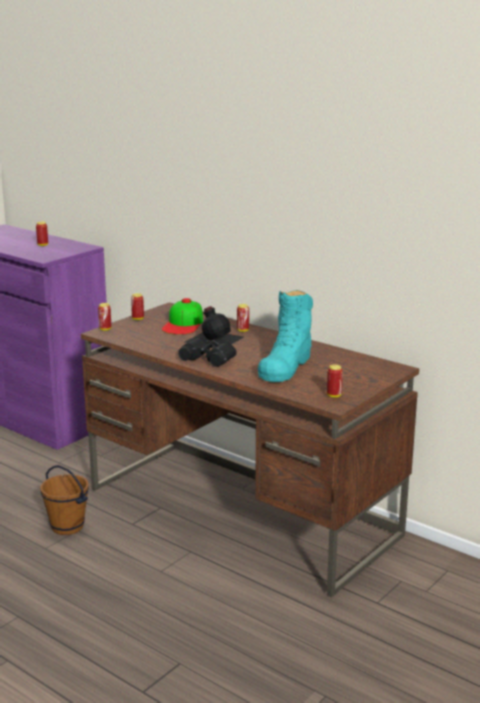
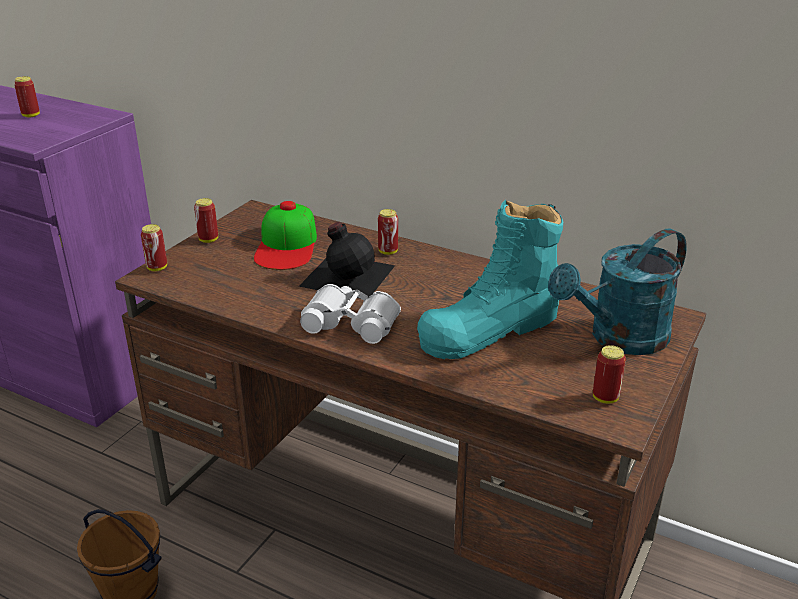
camera: 10 degrees left, 10 degrees up
(208, 358) = (352, 322): black binoculars -> white binoculars
(286, 366) = (490, 329): turquoise boot -> turquoise boot turned 45 degrees clockwise
(358, 375) = (619, 339): none -> turquoise watering can

